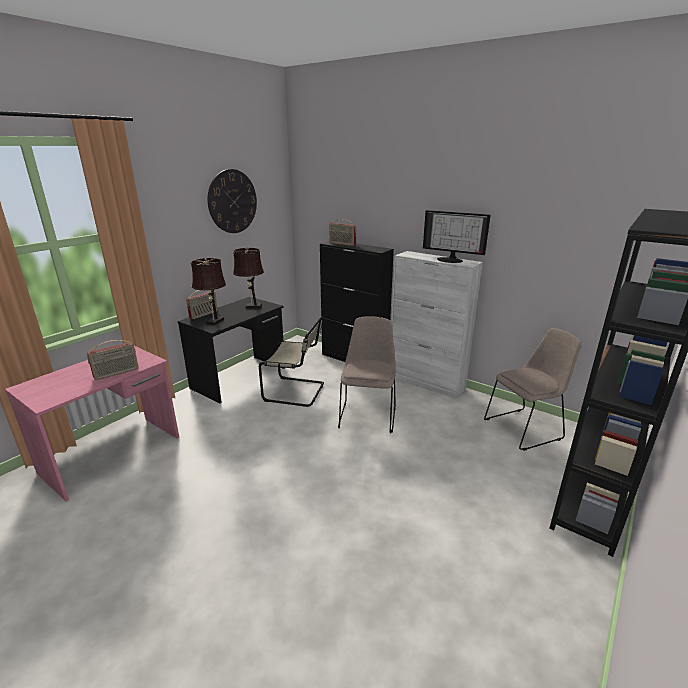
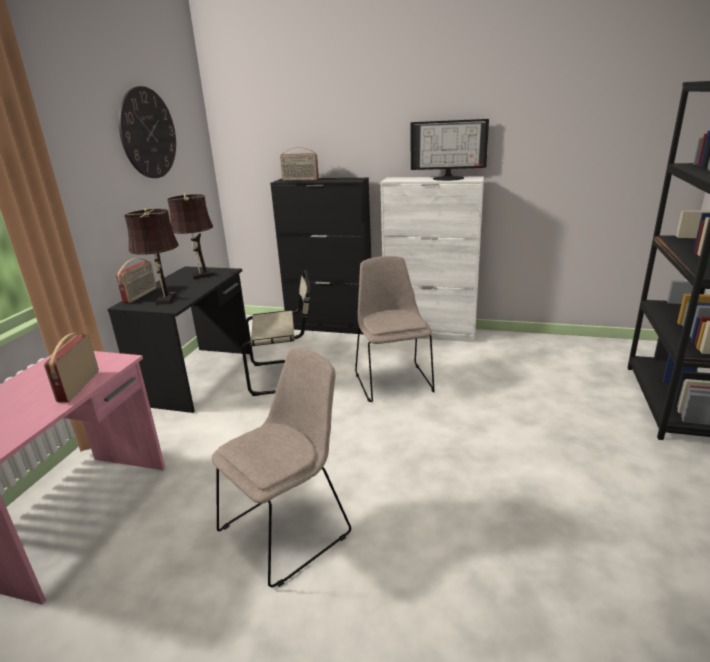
camera: 20 degrees left, 0 degrees up
(116, 373) = (78, 386): radio -> radio turned 150 degrees clockwise
(524, 428) = (561, 354): beige chair -> beige chair (288, 529)

